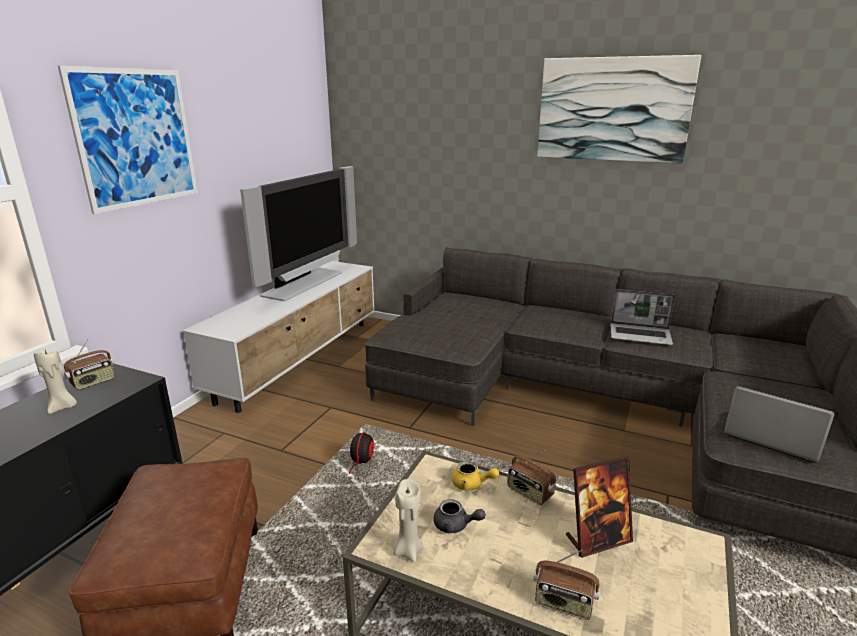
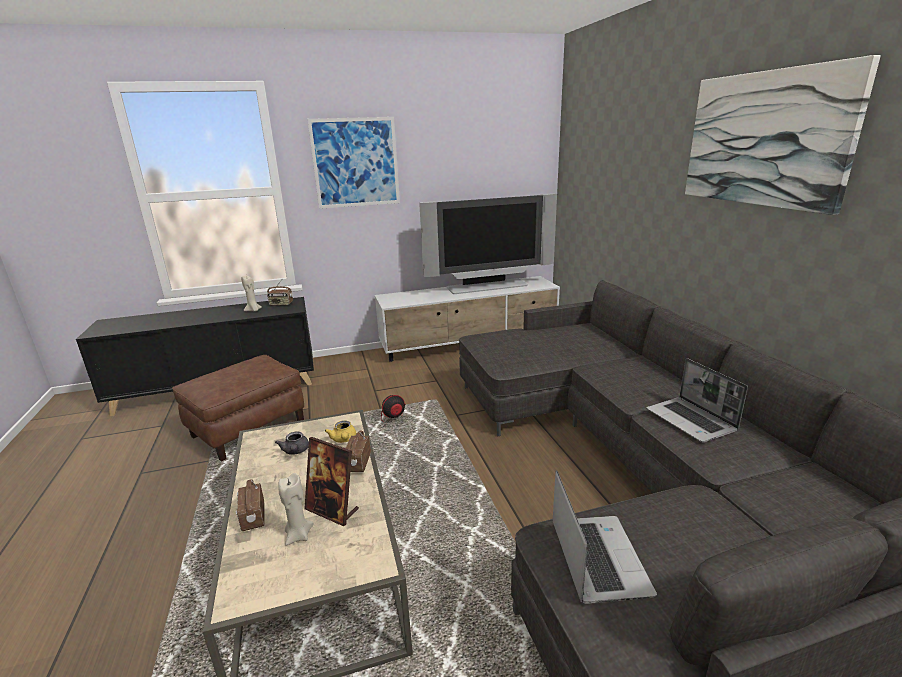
camera: 50 degrees right, 0 degrees up
(407, 550) = (259, 446): beige candle -> beige candle (298, 535)

